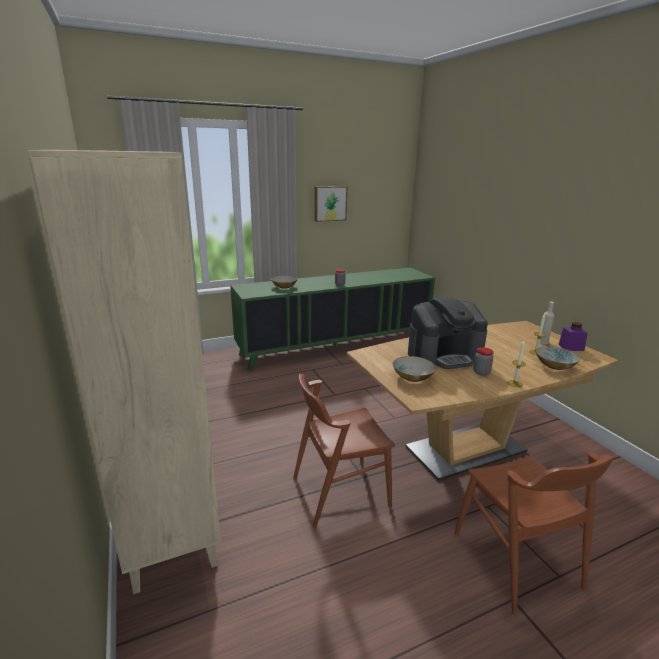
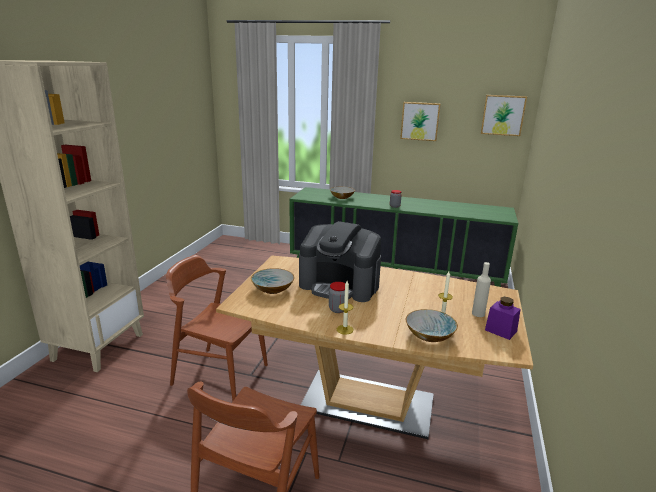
camera: 40 degrees right, 0 degrees up
(392, 192) = (503, 115): none -> picture

